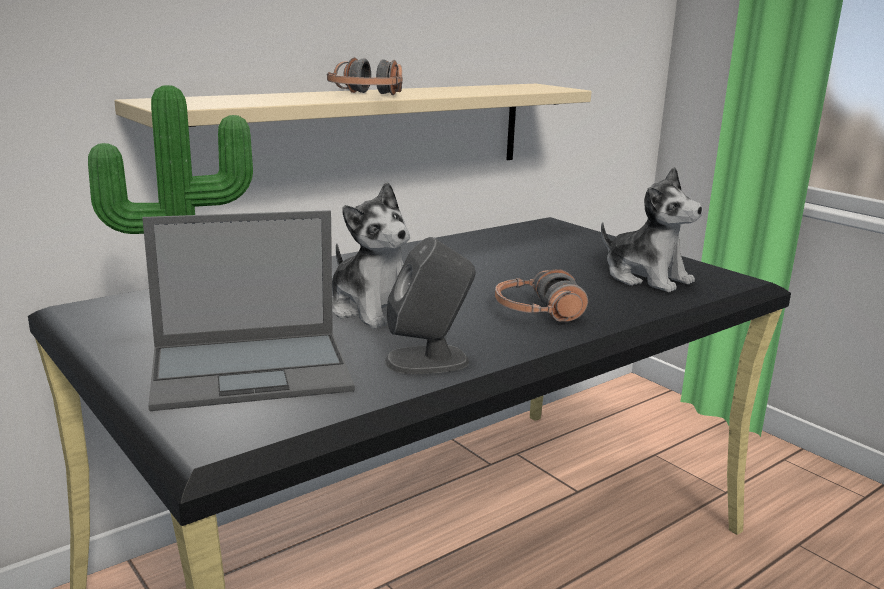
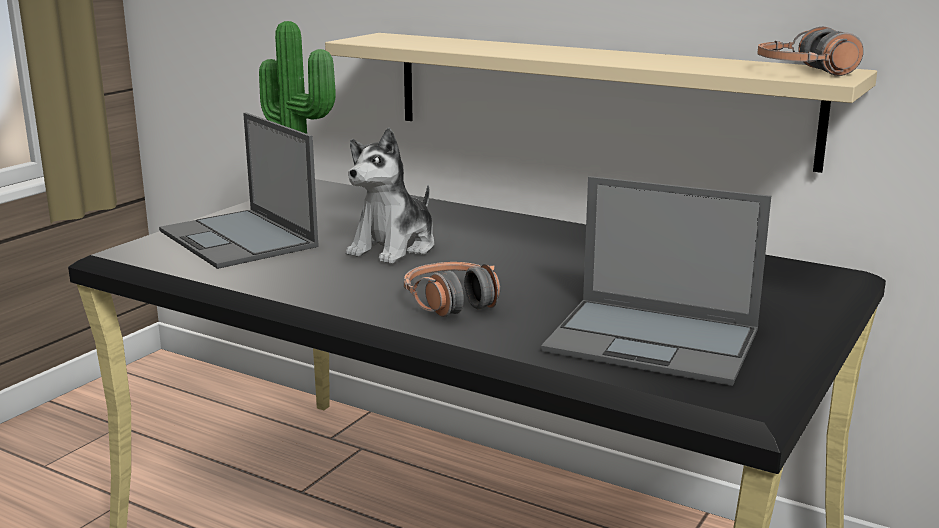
camera: 70 degrees right, 0 degrees up
(366, 95) = (538, 52): headphones -> headphones (804, 72)
(428, 360) = (292, 280): grey speaker -> none
(646, 278) = (654, 341): plush toy -> laptop

